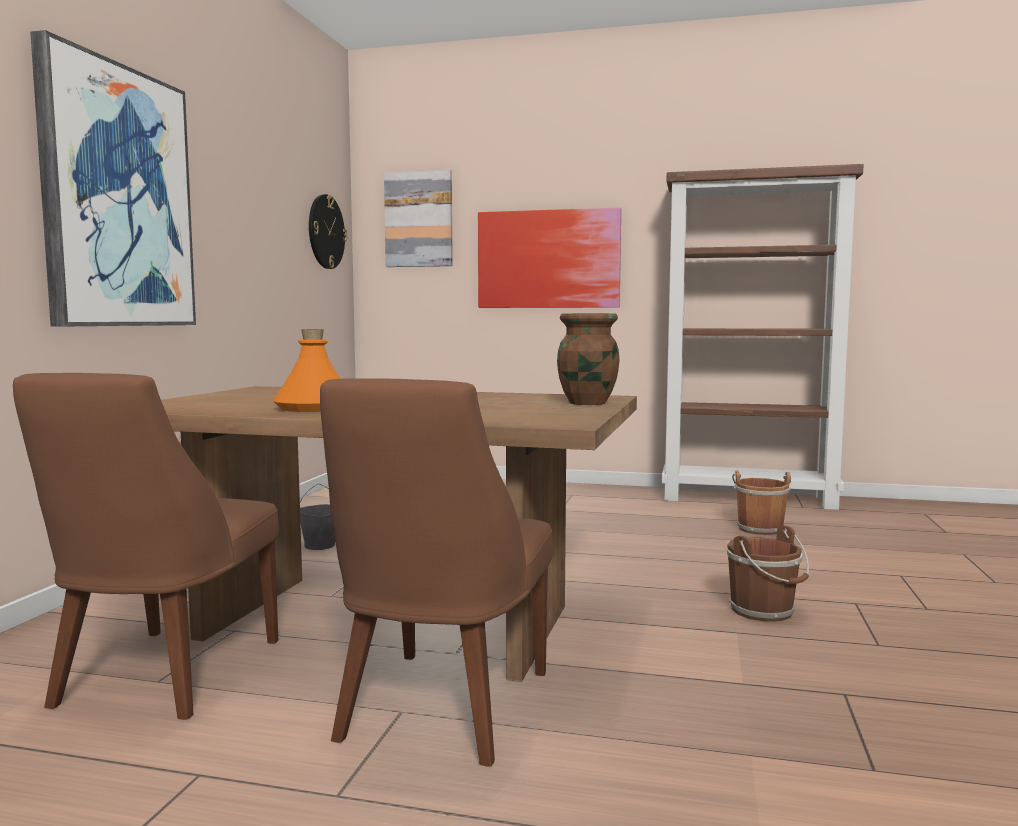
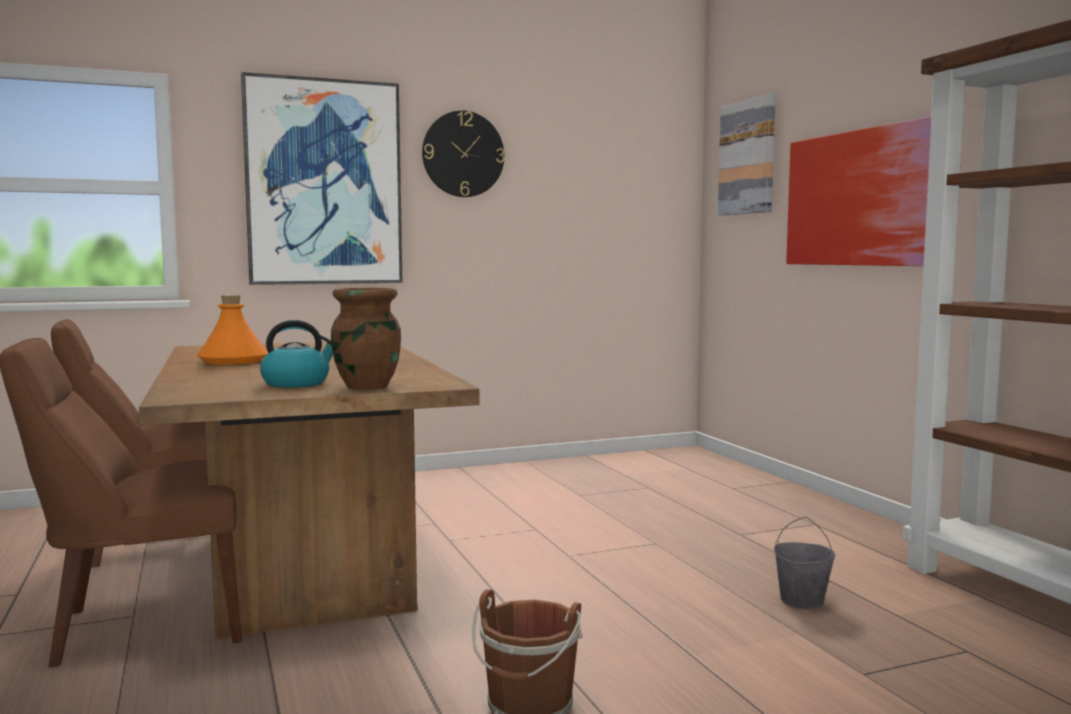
camera: 55 degrees right, 0 degrees up
(320, 546) = (458, 497): grey bucket -> grey bucket (801, 601)
(326, 232) = (642, 182): wall clock -> wall clock (463, 154)
(531, 408) = (297, 383): none -> kettle
(759, 528) = (901, 644): brown bucket -> none

